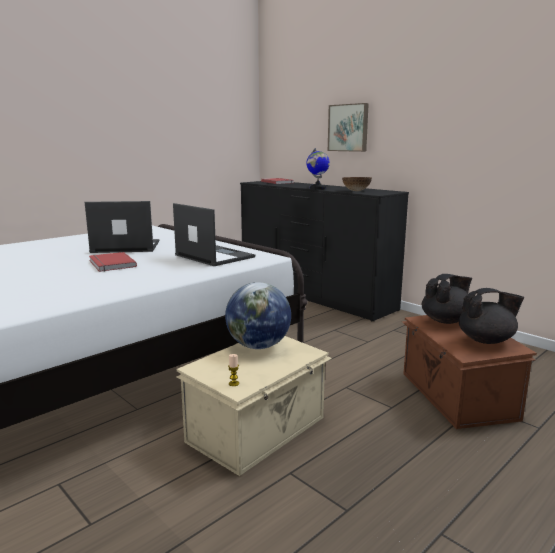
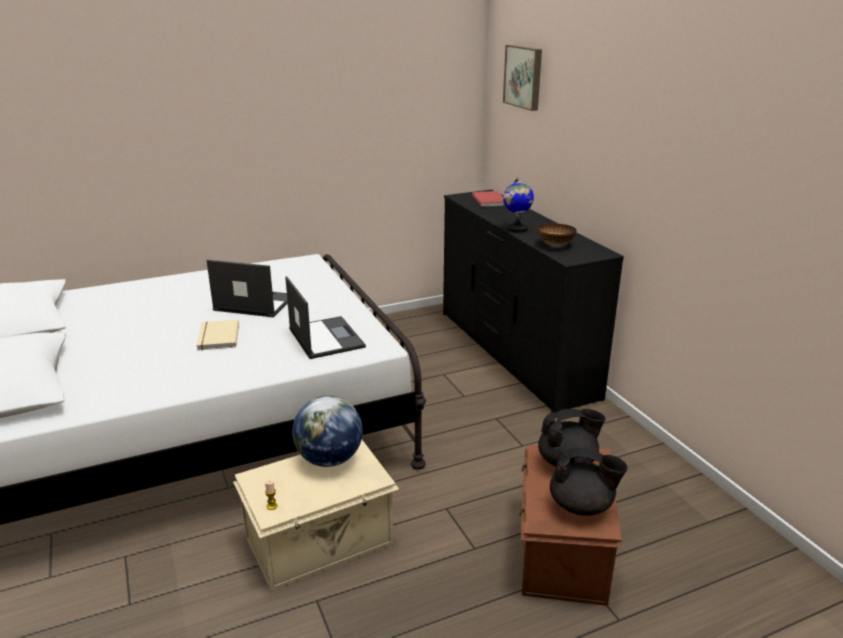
camera: 20 degrees right, 10 degrees up
(110, 264) = (216, 337): red book -> beige book
(348, 128) = (571, 149): picture -> picture (524, 77)

